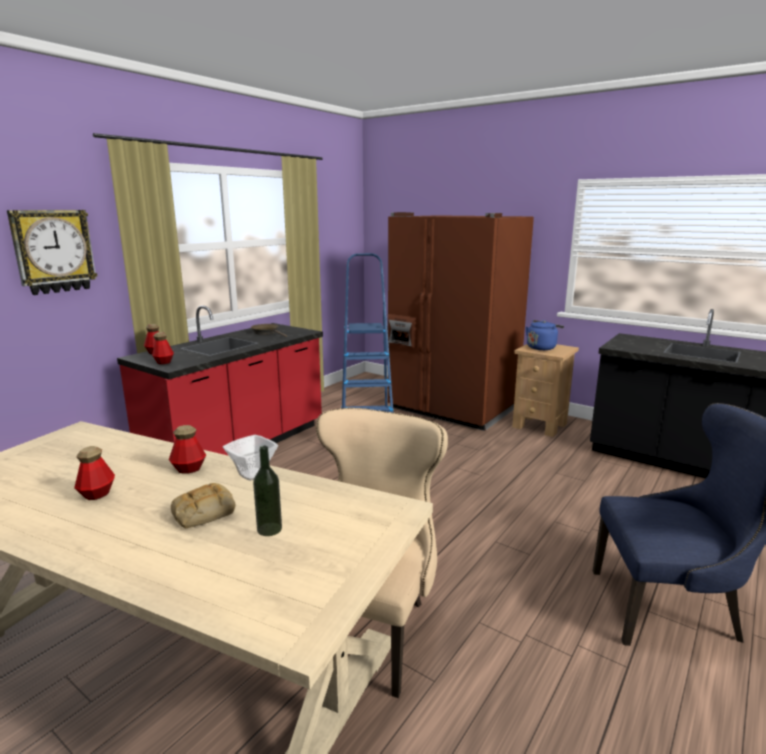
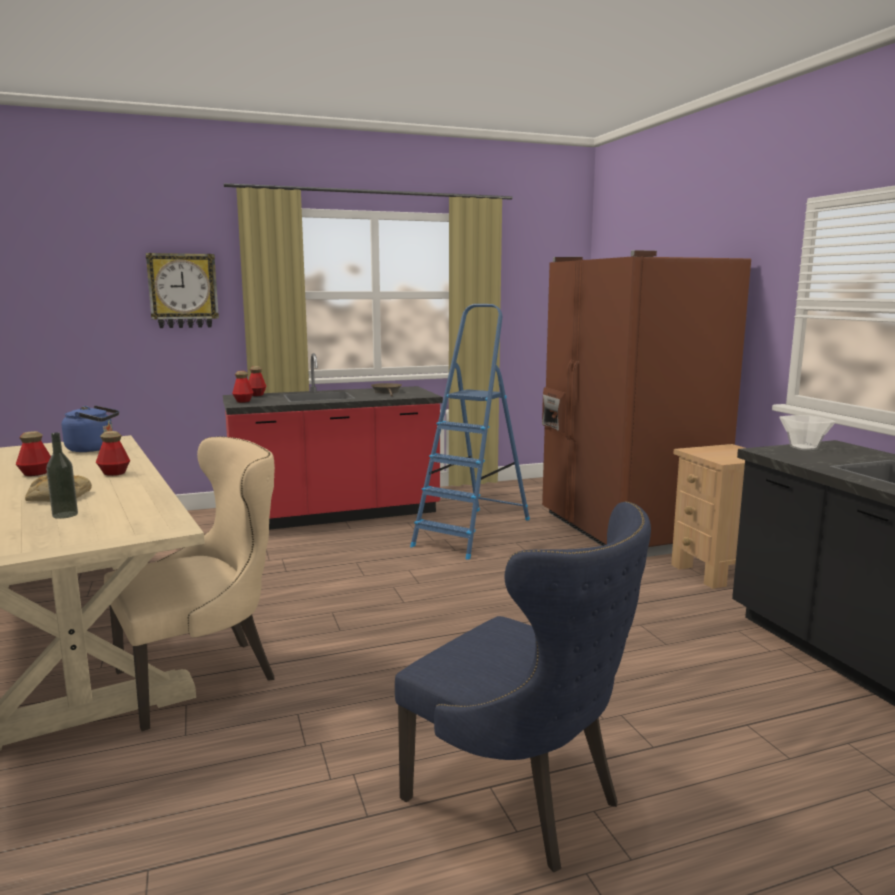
camera: 35 degrees right, 5 degrees down
(252, 475) = (139, 485): bowl -> bowl (803, 448)
(542, 347) = (722, 451): blue kettle -> blue kettle (93, 449)

